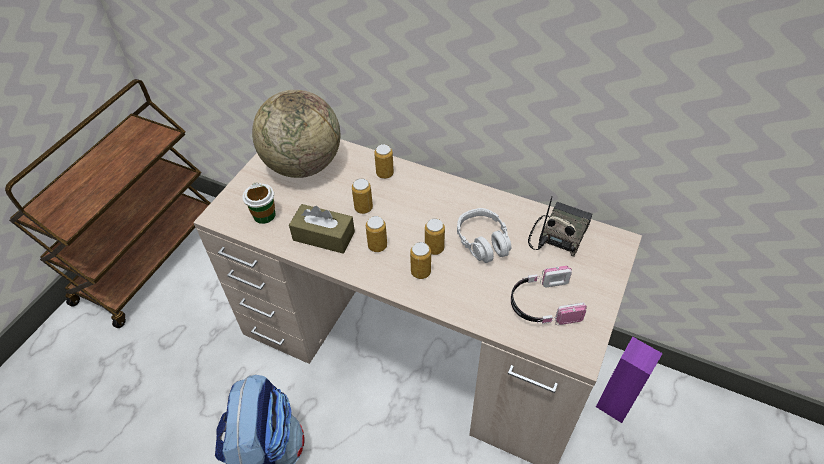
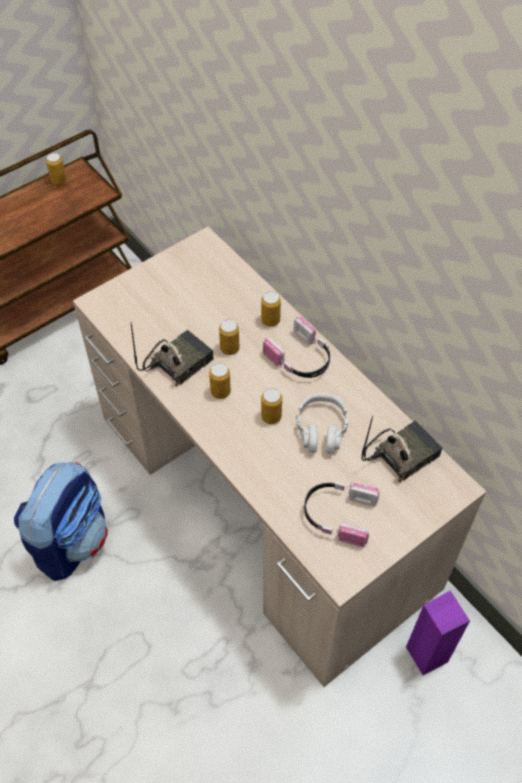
camera: 25 degrees right, 5 degrees up
(264, 215) = (136, 319): cup -> none
(303, 165) = (199, 280): globe -> none
(323, 236) = (178, 362): brown tissue box -> radio
(420, 272) = (244, 434): can -> can (58, 180)
(429, 193) = (300, 359): none -> headphones

